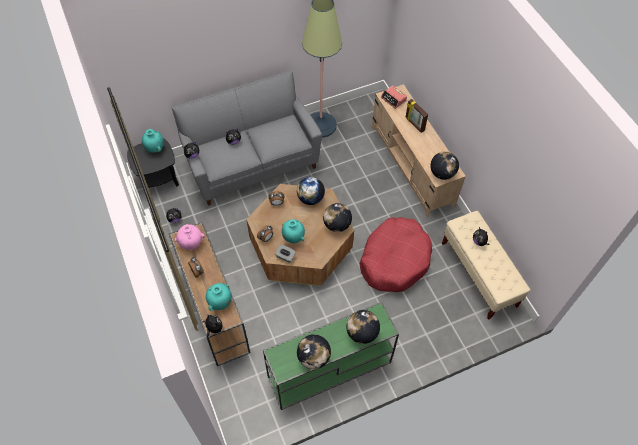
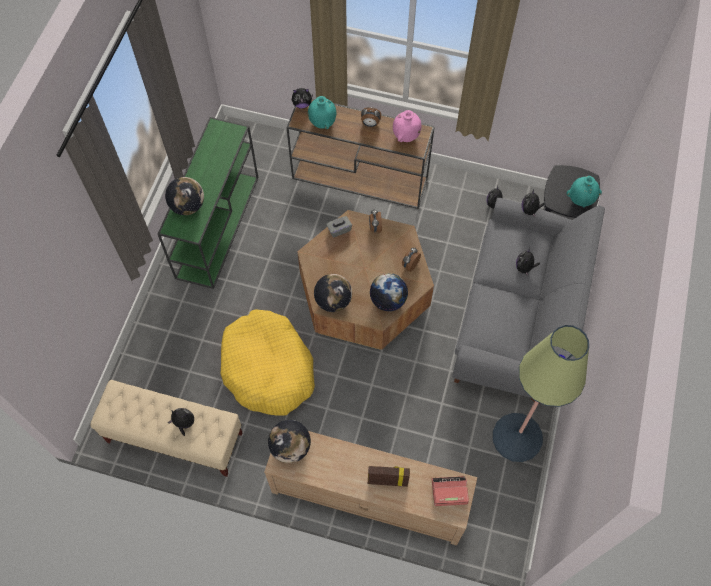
camera: 130 degrees right, 5 degrees up
(293, 237) = (354, 251): turquoise vase -> none
(313, 357) = (204, 155): globe -> none
(394, 259) = (268, 368): red dog bed -> yellow dog bed

